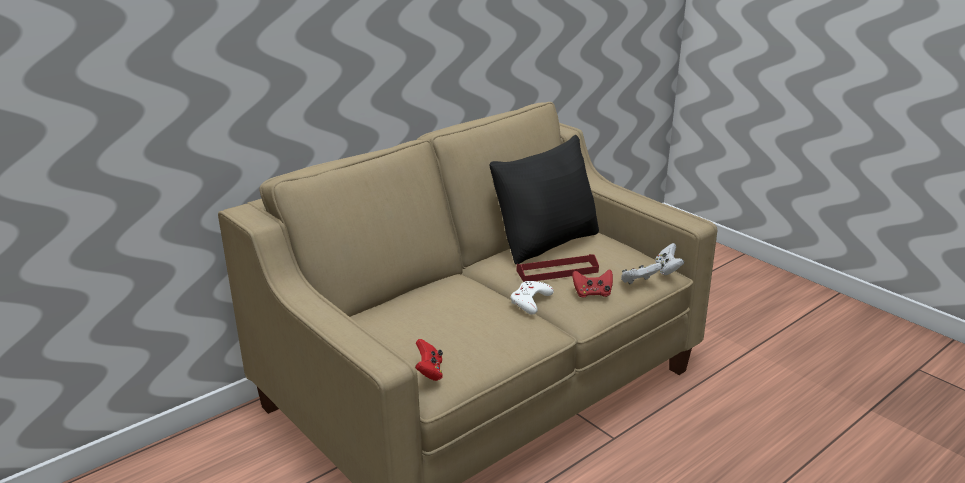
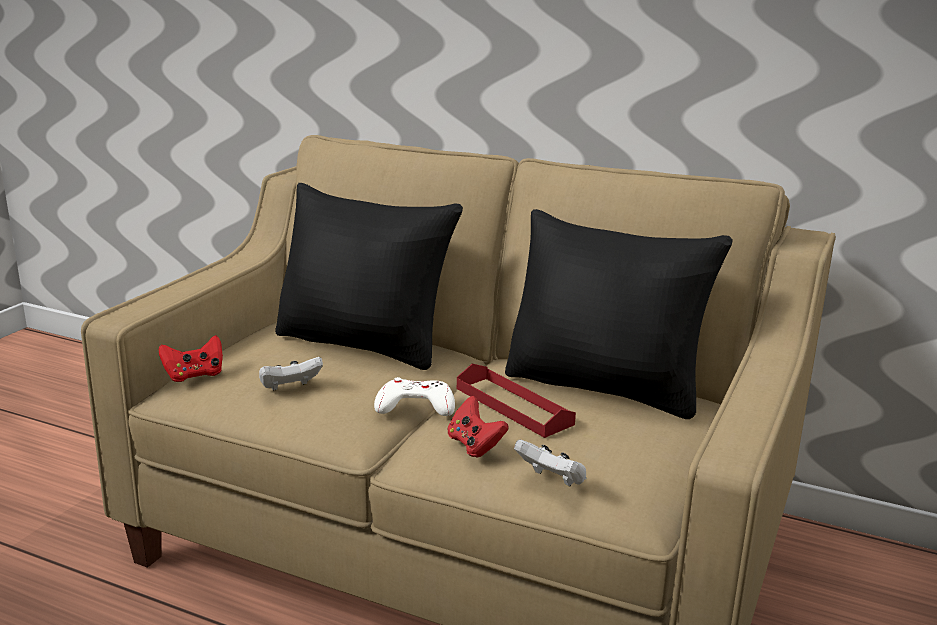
camera: 65 degrees right, 5 degrees down
(423, 301) = (364, 344): none -> black pillow
(667, 269) = (638, 506): white game controller -> white game controller (290, 388)

